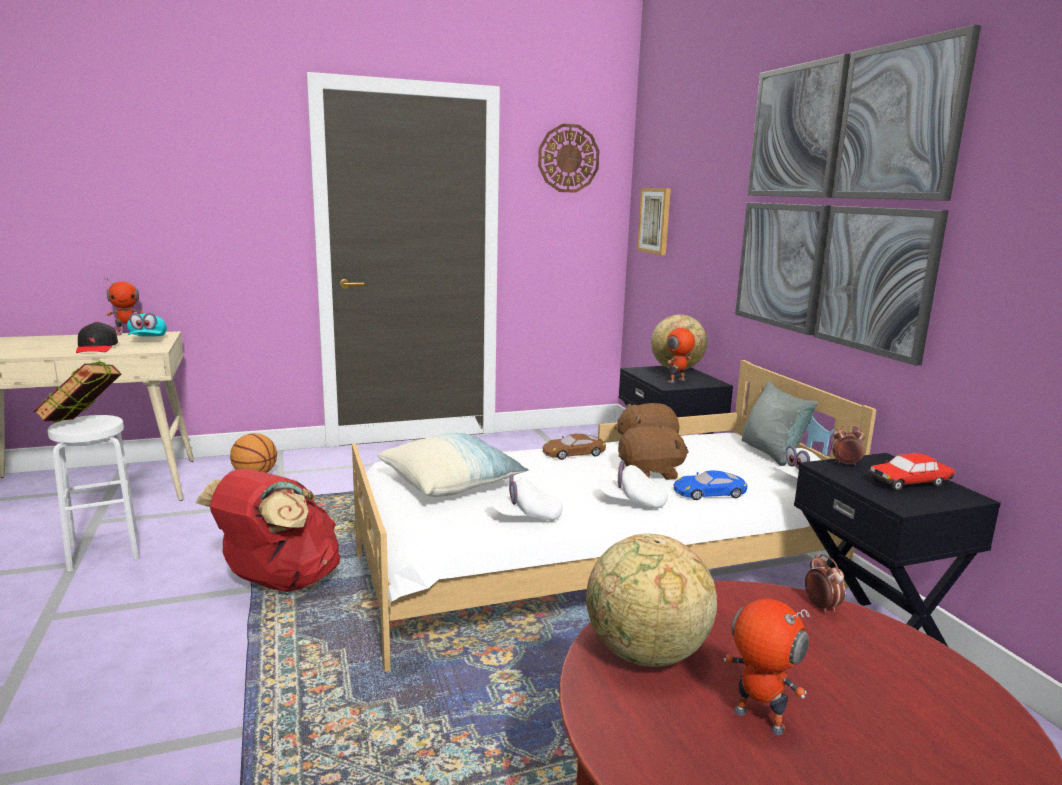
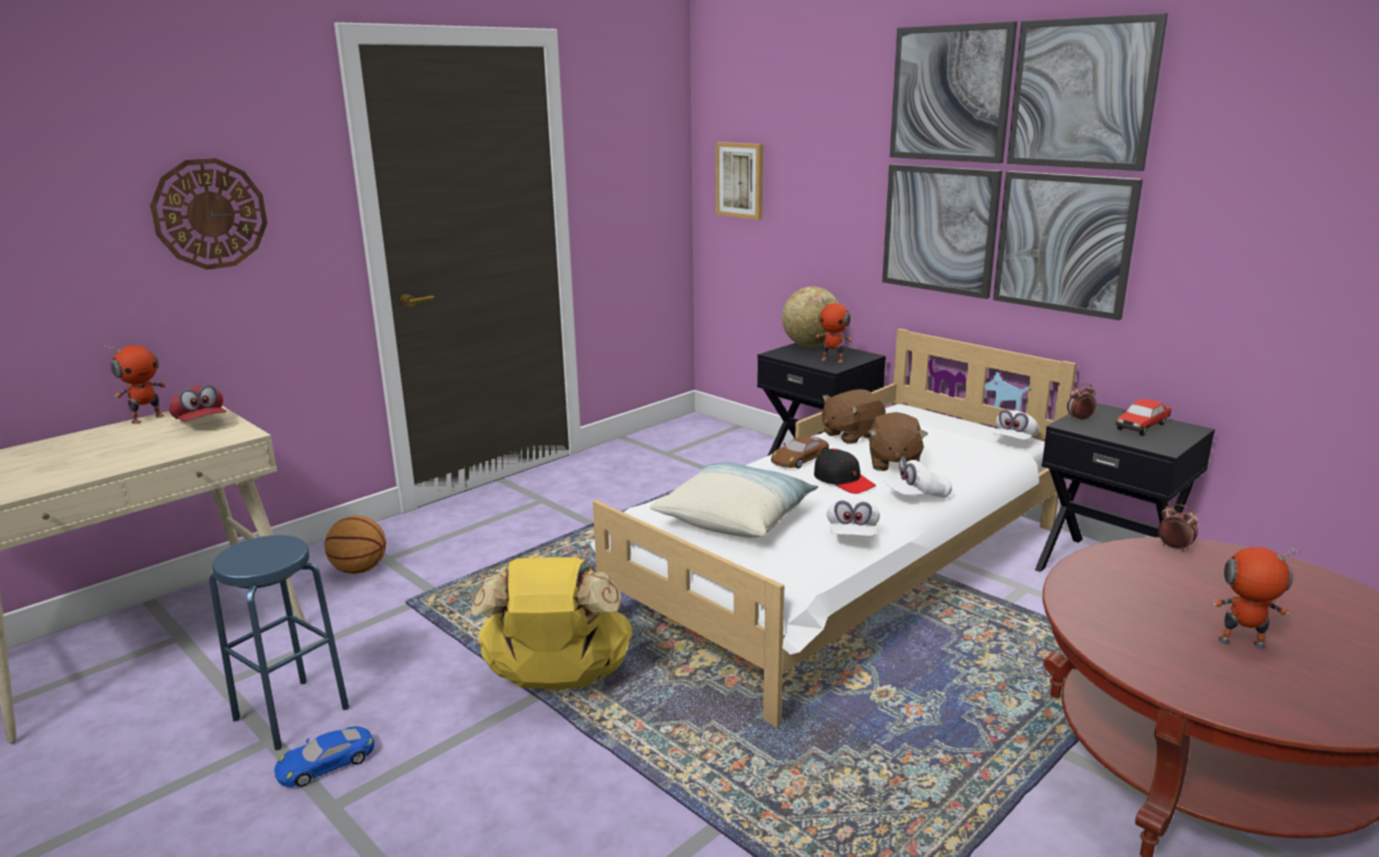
camera: 25 degrees left, 5 degrees up
(83, 424) = (259, 555): book -> none
(97, 348) = (153, 448): black cap -> black cap (843, 481)
(103, 551) = (291, 713): white stool -> blue stool
(148, 340) = (201, 423): turquoise cap -> red cap
(278, 582) = (557, 680): red backpack -> yellow backpack
(525, 517) = (852, 535): white cap -> white cap turned 45 degrees counterclockwise
(568, 158) = (631, 112): wall clock -> wall clock (210, 214)
(645, 654) = (1118, 622): globe -> none
(650, 473) = (893, 463): brown plush toy -> brown plush toy turned 135 degrees clockwise
(677, 381) = (833, 360): toy robot -> toy robot turned 90 degrees counterclockwise
(709, 492) = (963, 470): blue toy car -> blue toy car (326, 763)
(771, 453) = (958, 419): grey pillow -> none

